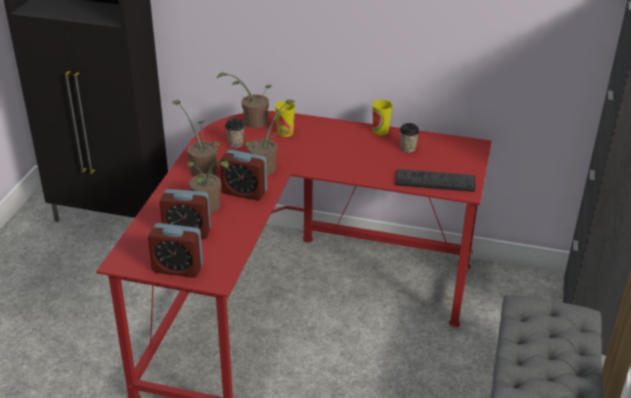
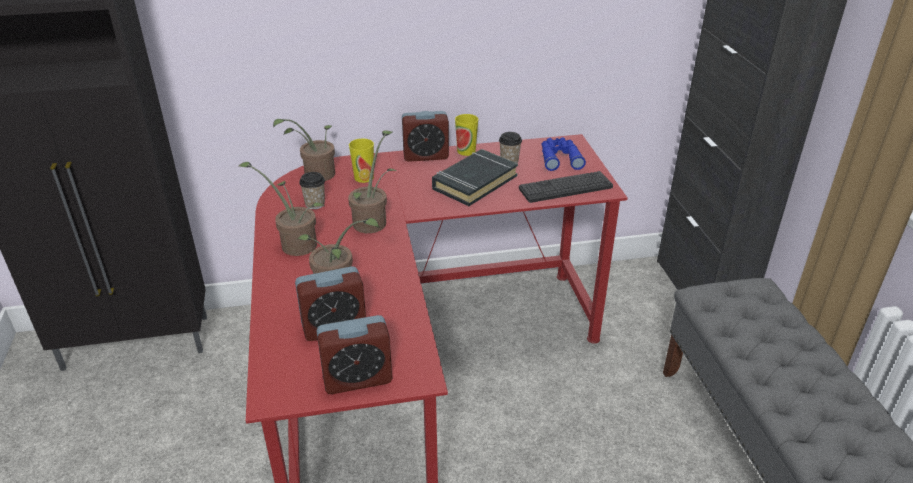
camera: 25 degrees left, 0 degrees up
(244, 192) = (369, 257): alarm clock -> alarm clock (426, 156)
(365, 158) = (474, 182): none -> black book
(452, 156) = (559, 158): none -> blue binoculars

